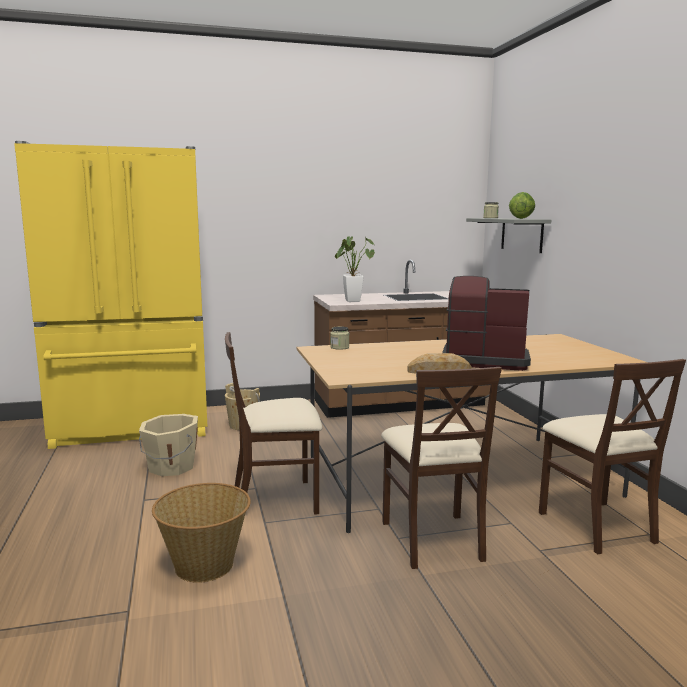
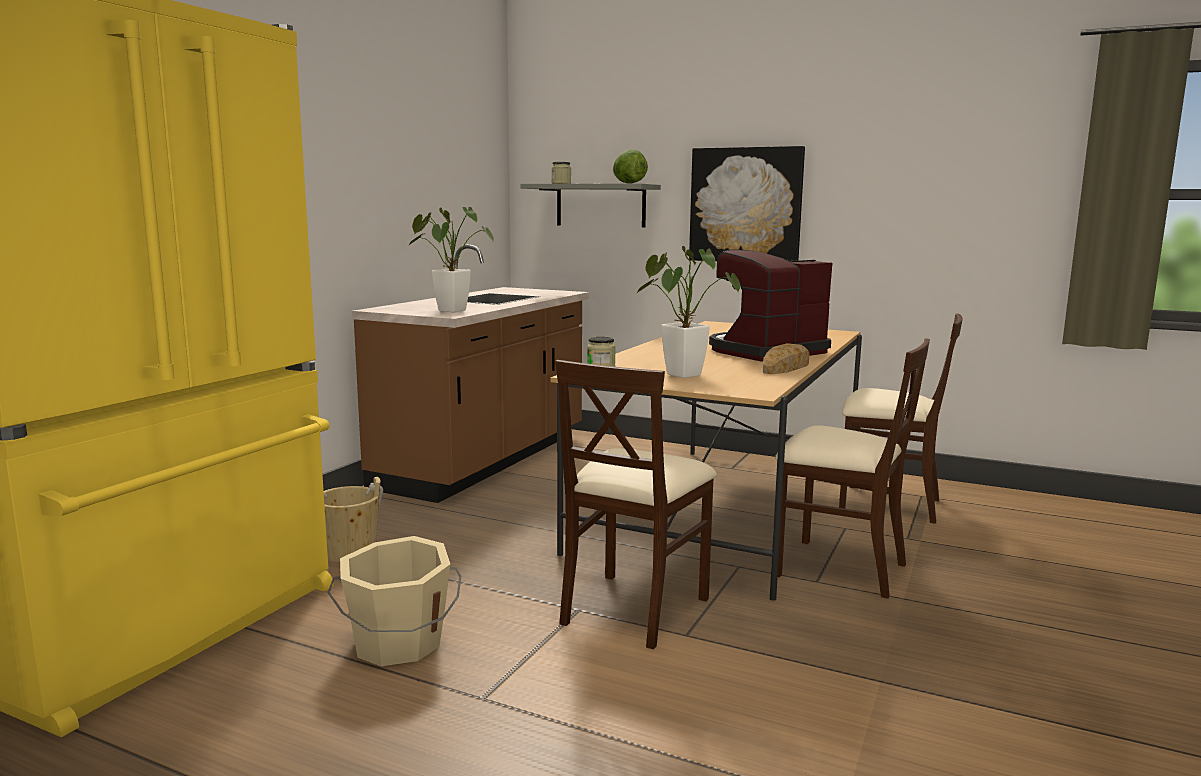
camera: 50 degrees left, 0 degrees up
(204, 565) = (754, 707): basket -> none
(360, 359) = (678, 373): none -> potted plant
(596, 238) = (746, 205): none -> picture

